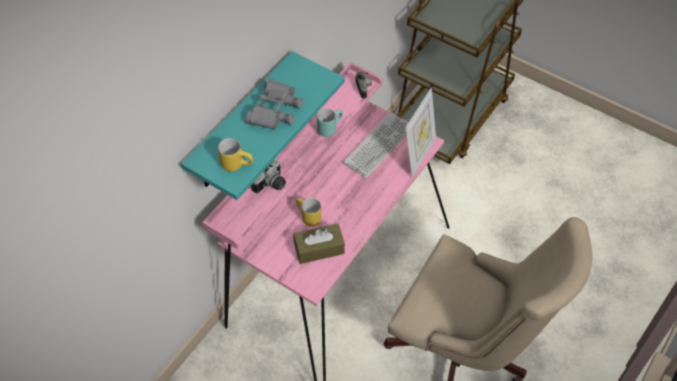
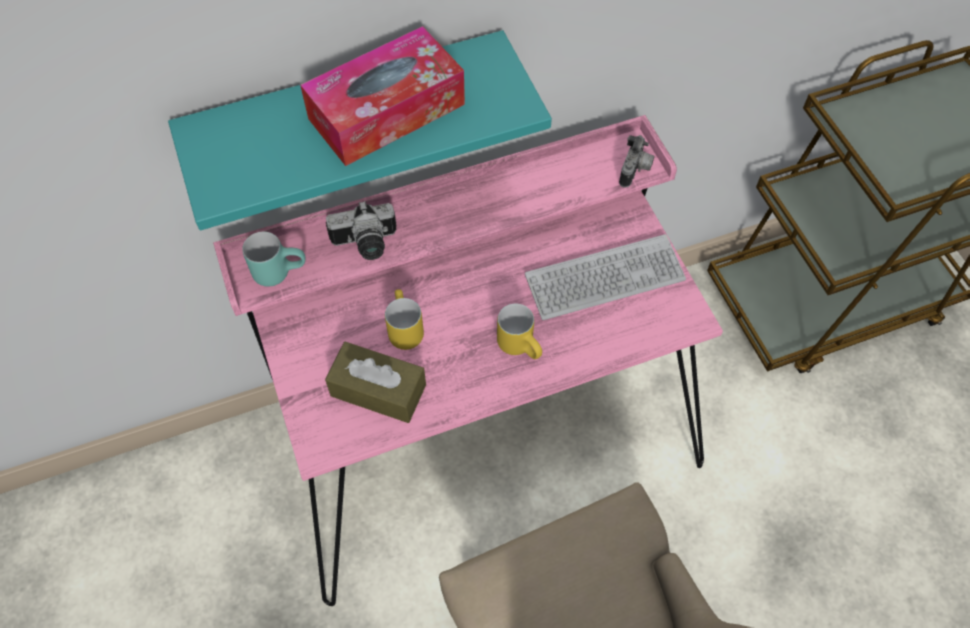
camera: 35 degrees right, 5 degrees up
(237, 164) = (247, 169): yellow mug -> yellow mug (522, 346)
(274, 109) = (387, 111): grey binoculars -> tissue box
(329, 127) = (528, 203): turquoise mug -> turquoise mug (280, 270)
(418, 155) = (658, 332): picture frame -> none

